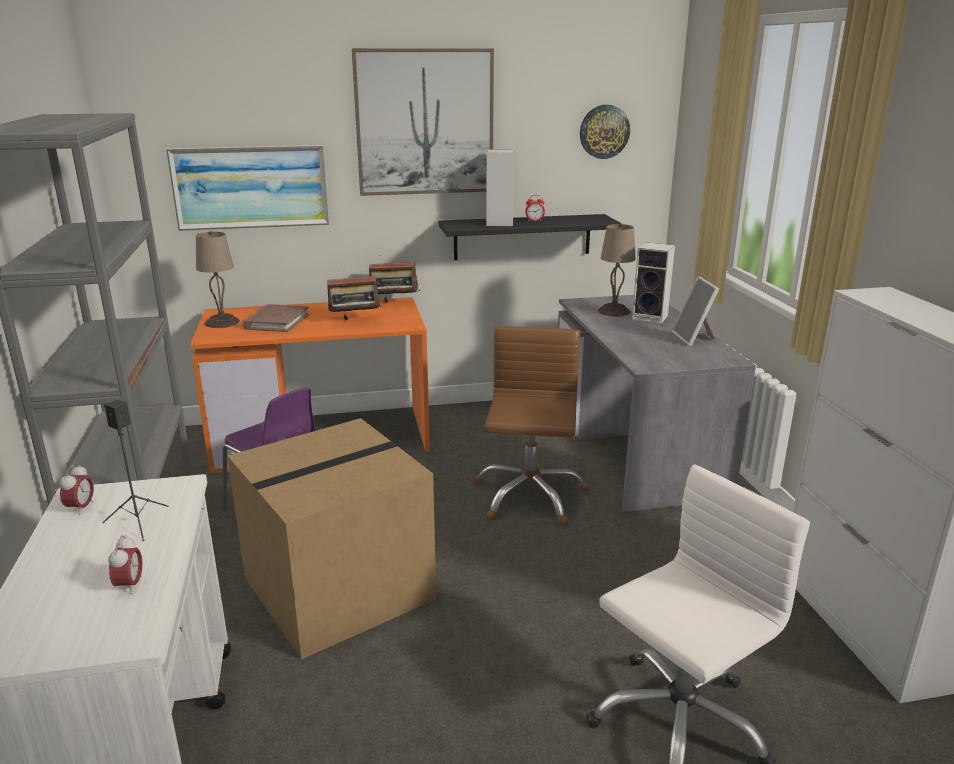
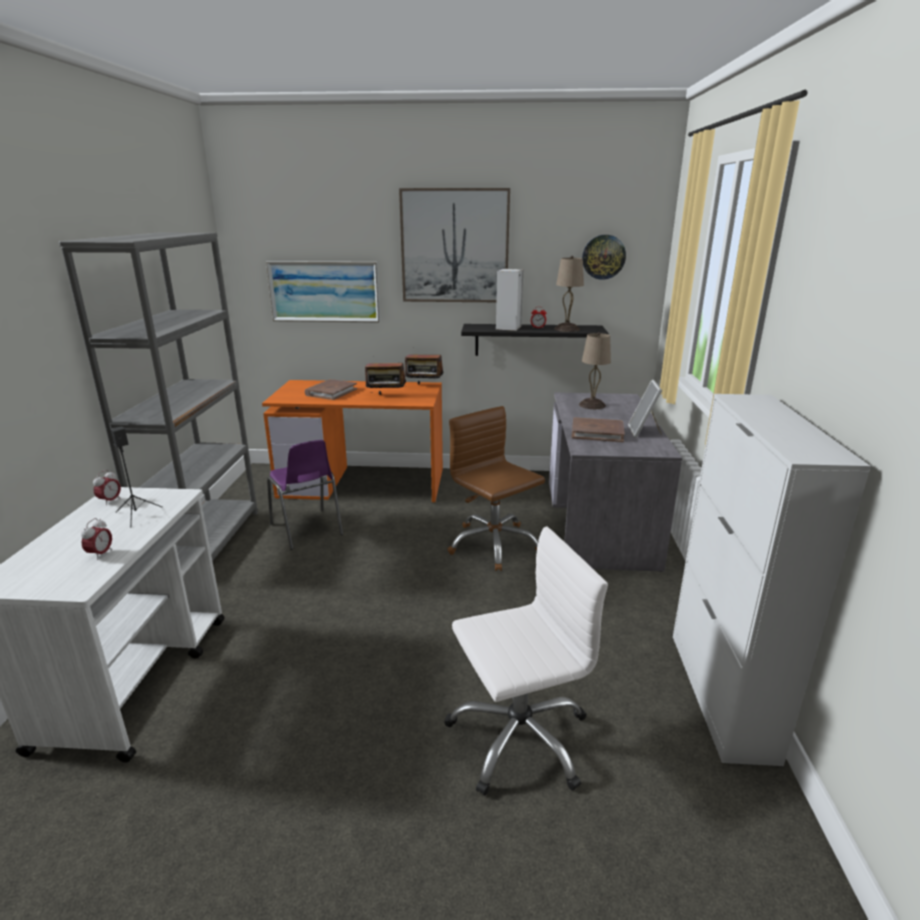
camera: 15 degrees right, 0 degrees up
(221, 322) = (293, 389): beige table lamp -> beige table lamp (566, 329)
(339, 586) = (319, 589): cardboard box -> none
(529, 495) = (493, 545): brown office chair -> brown office chair turned 60 degrees counterclockwise
(644, 344) = (597, 432): none -> brown book
(651, 317) = (620, 412): speaker -> none

